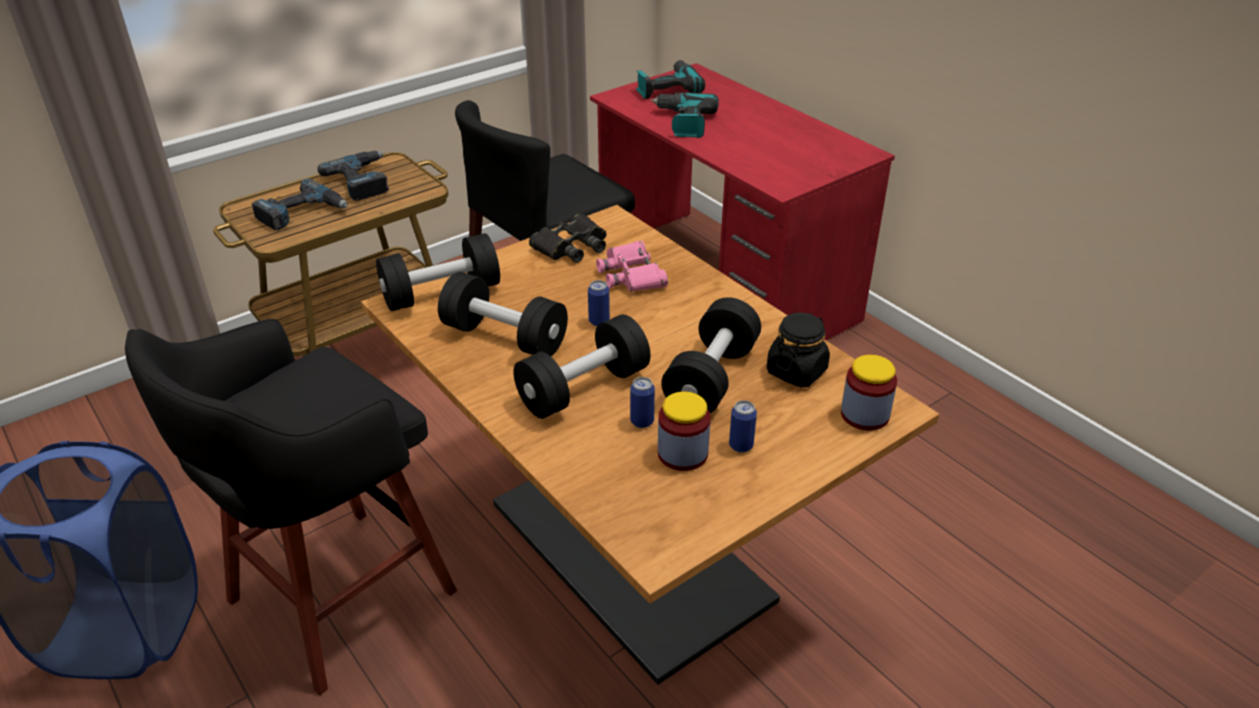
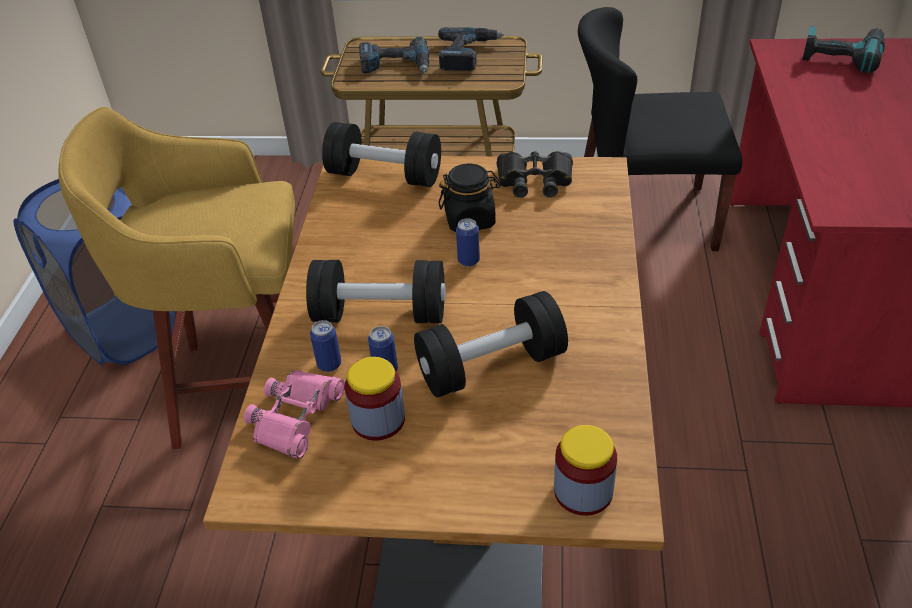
camera: 45 degrees right, 5 degrees up
(335, 600) = (244, 388): black stool -> yellow stool
(504, 337) = (381, 236): black dumbbell -> none
(631, 274) = (551, 231): pink binoculars -> pink binoculars (296, 417)
(683, 123) = (812, 99): power drill -> none
(741, 445) = (432, 444): can -> can (329, 364)
(796, 371) = (576, 406): black jar -> black jar (470, 219)

